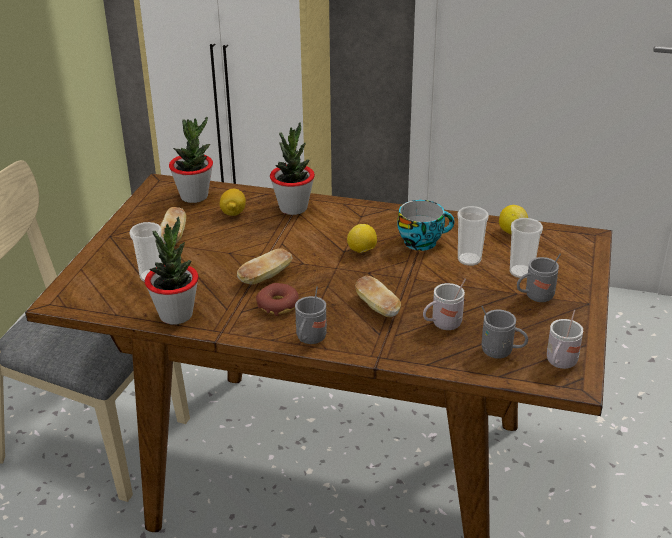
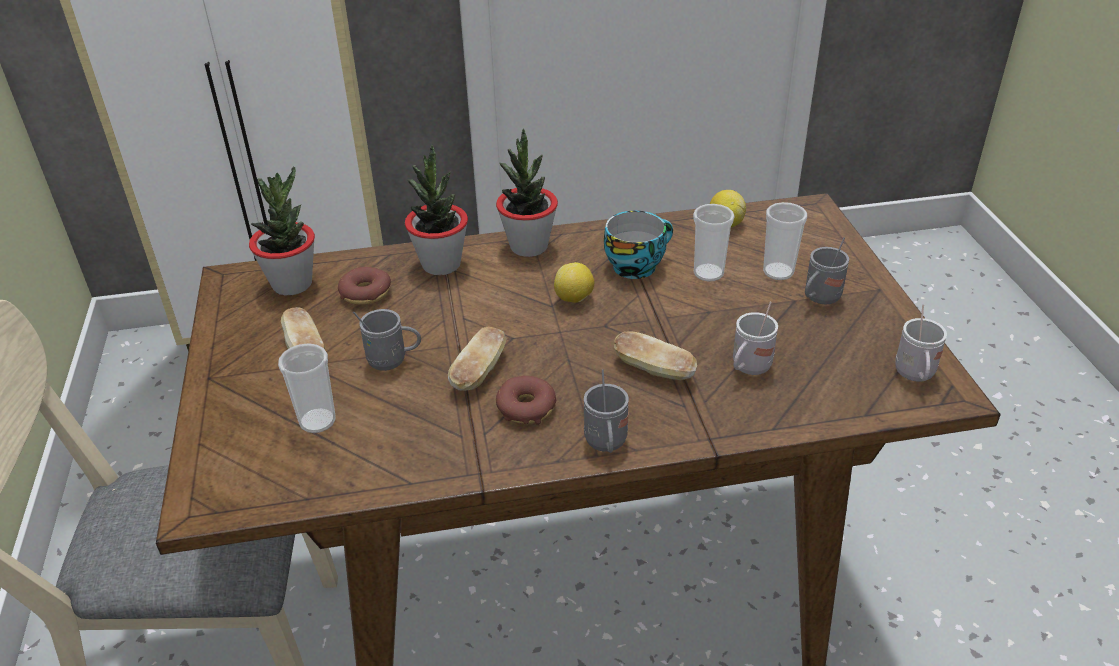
camera: 25 degrees left, 5 degrees up
(176, 315) = (397, 469): potted plant -> potted plant (528, 246)
(233, 213) = (365, 293): lemon -> donut
(501, 352) = (842, 383): grey mug -> grey mug (393, 361)

